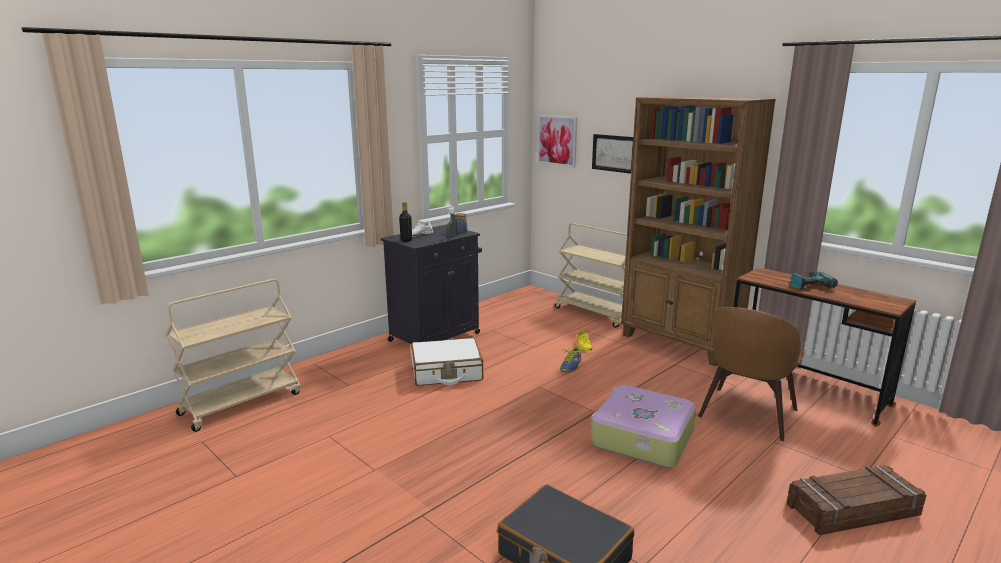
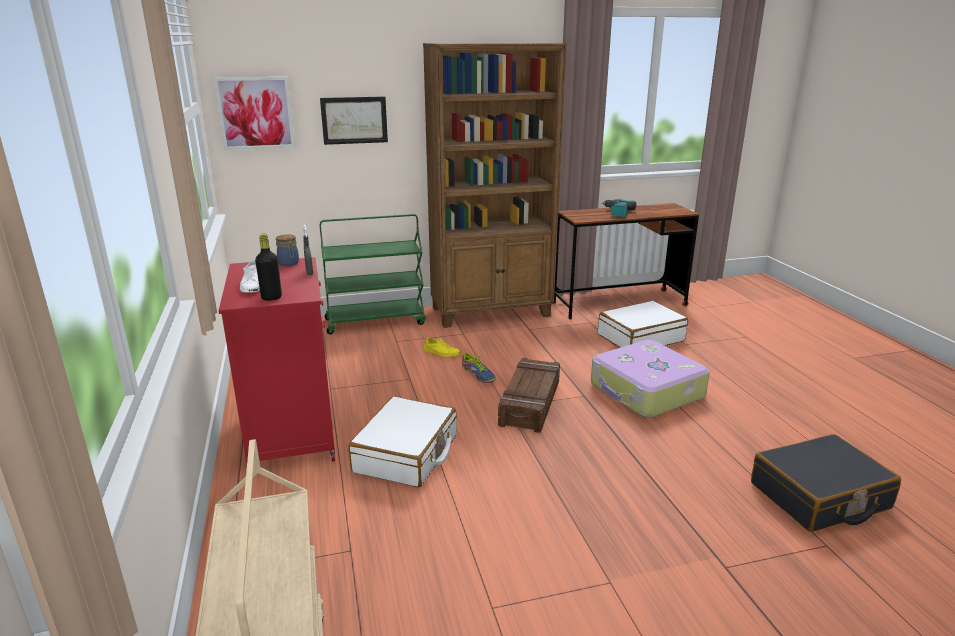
camera: 60 degrees left, 5 degrees up
(436, 337) = (292, 431): black cabinet -> red cabinet
(595, 313) = (376, 321): beige cart -> green cart
(746, 415) = (640, 337): brown chair -> white suitcase
(851, 509) = (783, 356): crate -> crate (529, 402)

